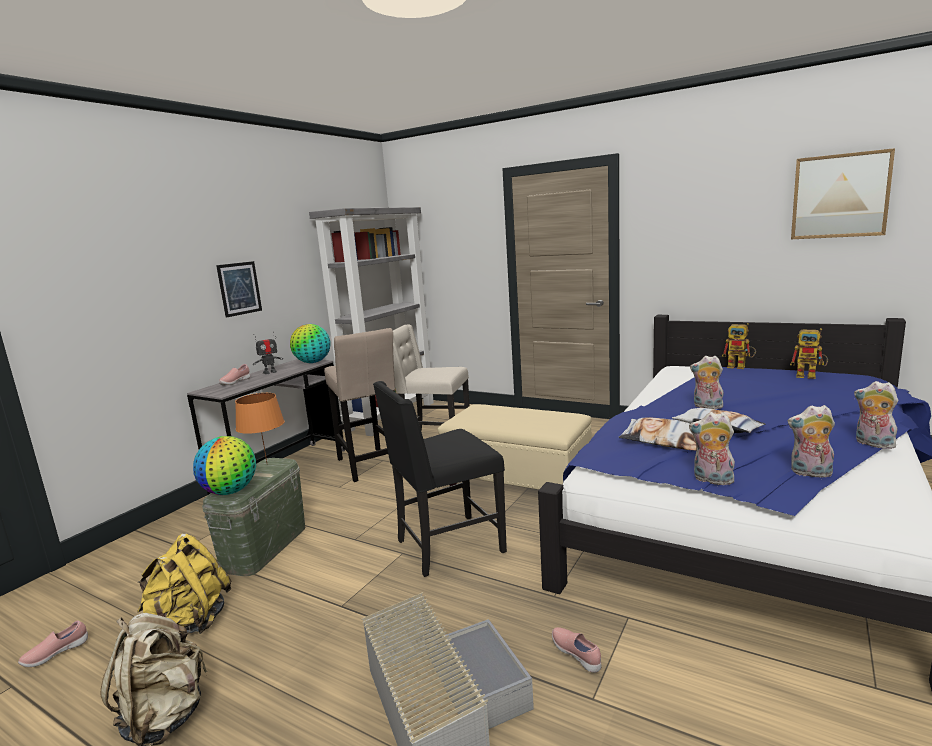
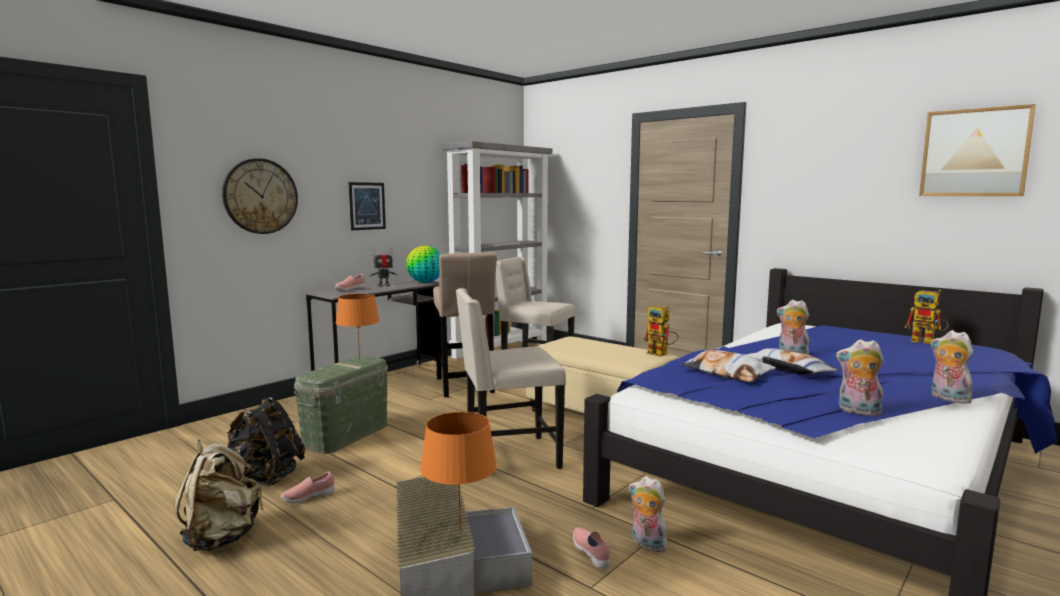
camera: 10 degrees right, 5 degrees down
(56, 654) = (153, 483): pink shoe -> pink shoe (308, 497)
(119, 294) = (260, 196): none -> wall clock
(191, 621) = (265, 478): yellow backpack -> black backpack
(230, 491) = (320, 374): globe -> none
(447, 546) = (508, 457): black chair -> beige chair
(462, 678) = (460, 530): none -> orange table lamp
(711, 480) = (751, 405): plush toy -> plush toy (646, 544)
(740, 367) = (856, 328): toy robot -> toy robot (661, 354)

